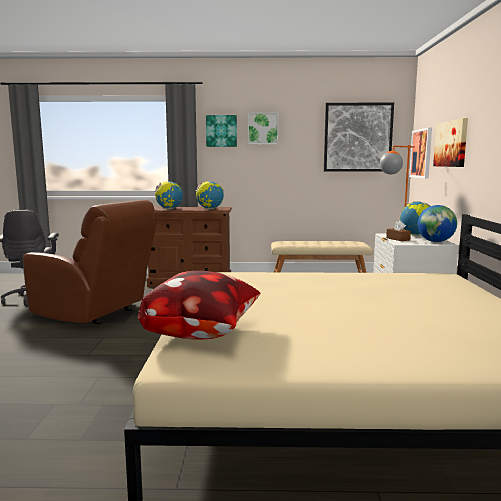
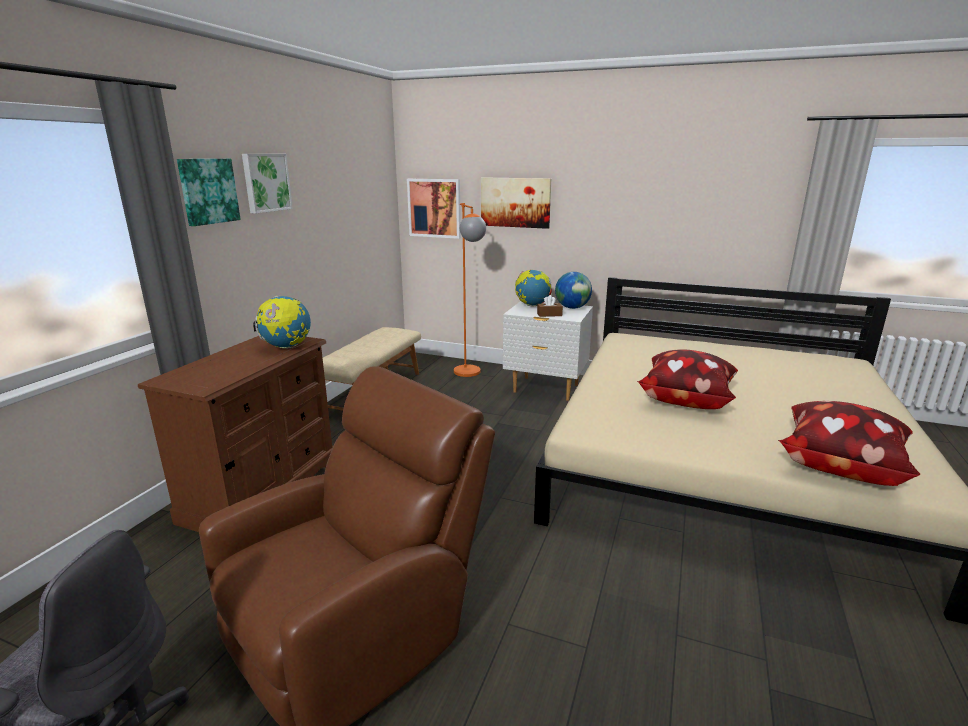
camera: 70 degrees left, 10 degrees up
(169, 209) = (228, 373): globe -> none
(299, 294) = (685, 400): none -> pillow
(357, 137) = (360, 189): picture -> none

